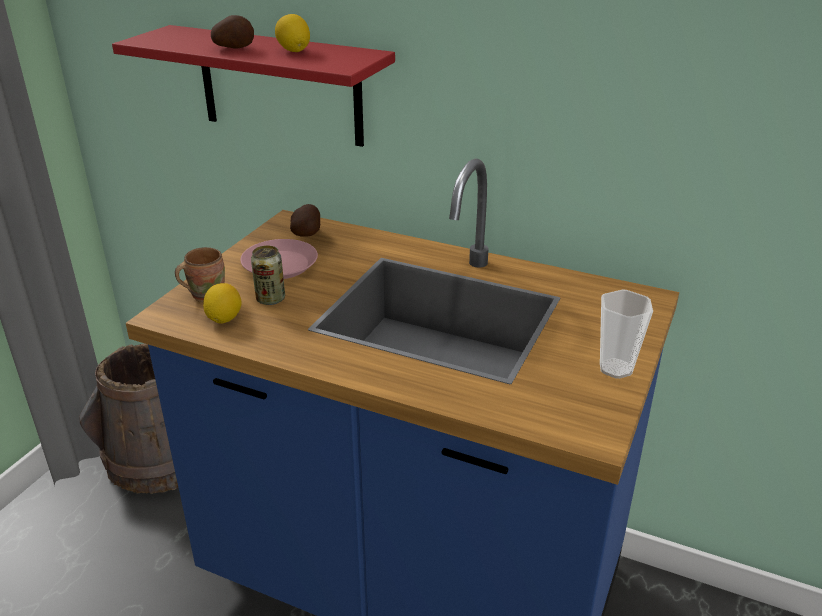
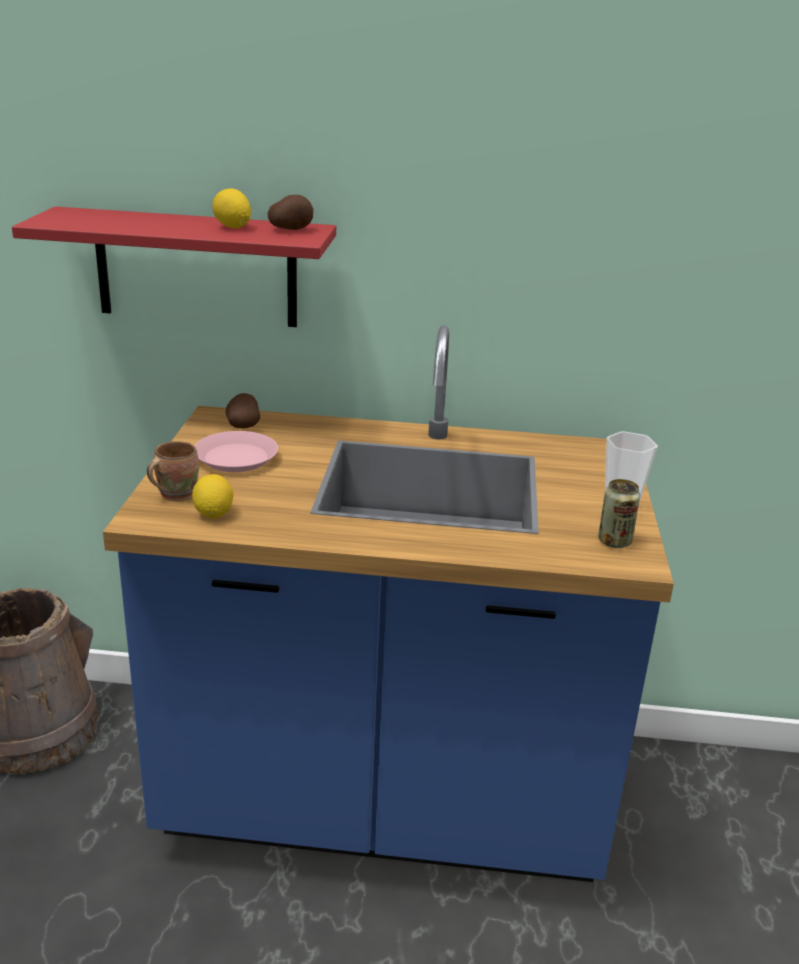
camera: 20 degrees left, 5 degrees down
(234, 48) = (163, 226): potato -> potato (291, 229)
(270, 299) = (250, 490): can -> can (614, 541)

